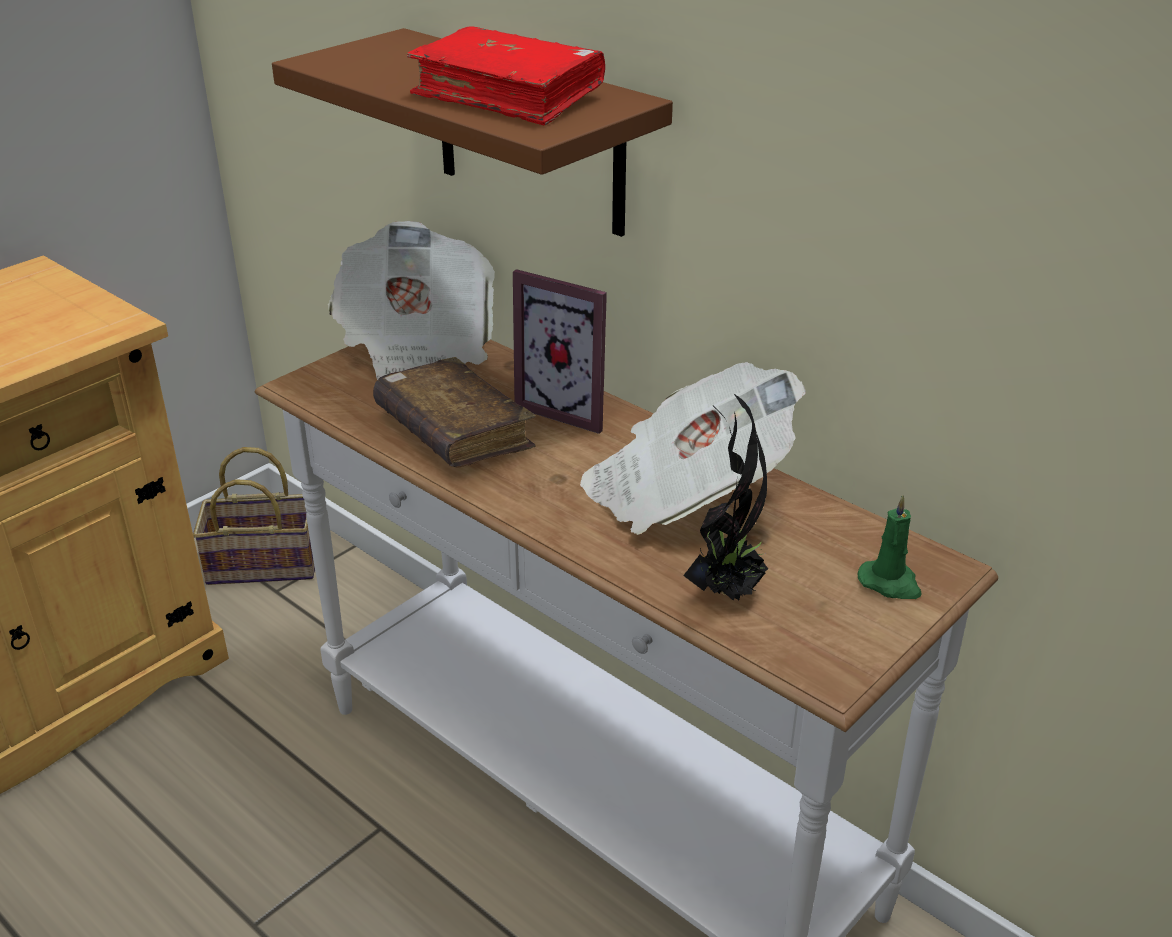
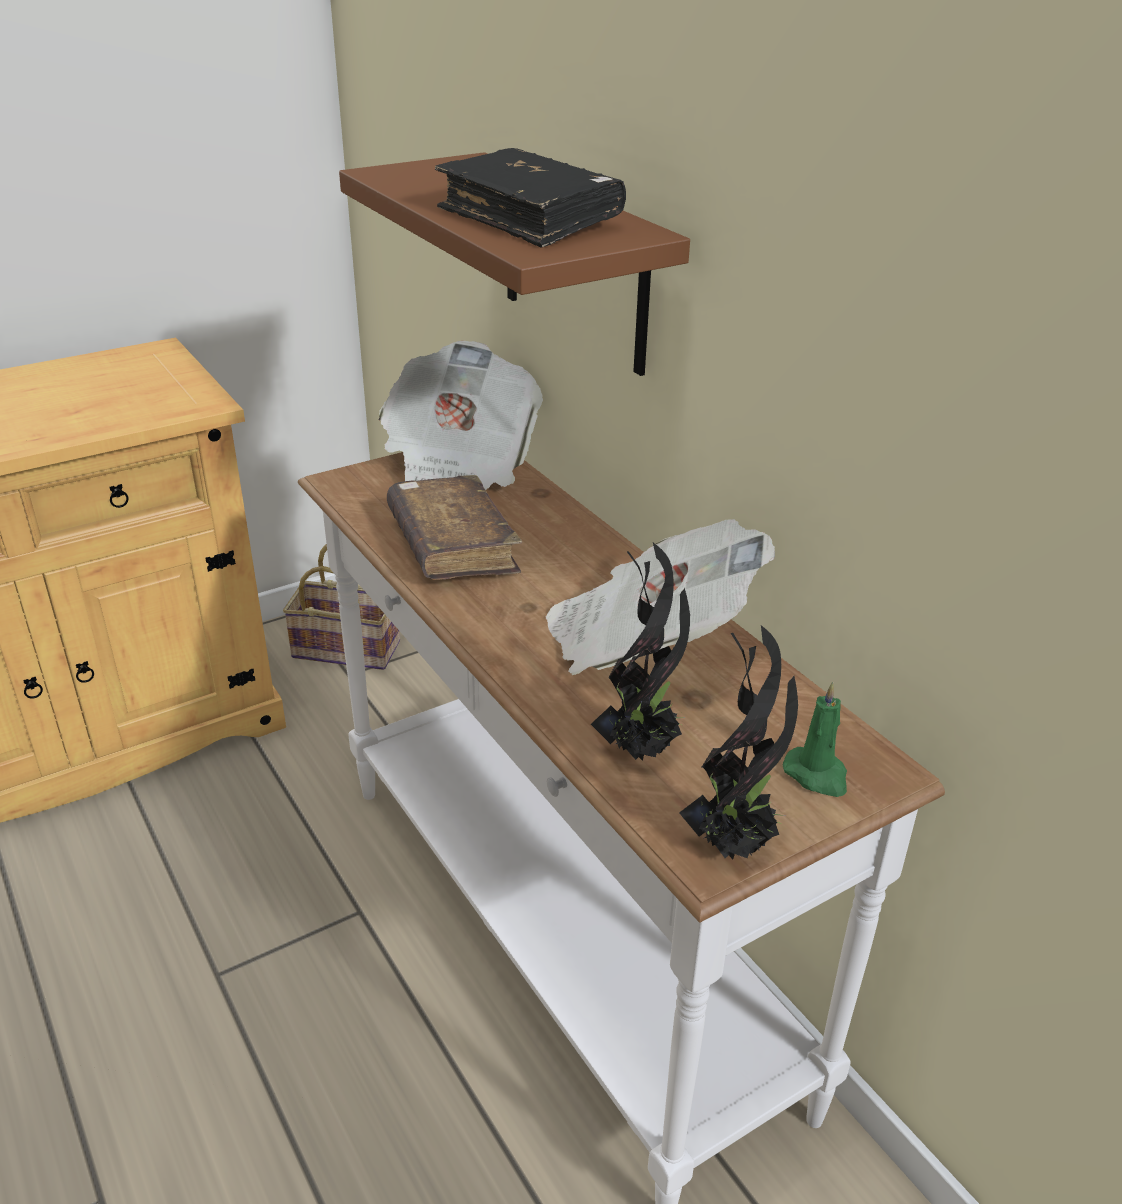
camera: 15 degrees right, 0 degrees up
(508, 96) = (529, 218): red book -> black book
(571, 407) = (575, 541): picture frame -> none
(848, 657) = (734, 843): none -> potted plant

